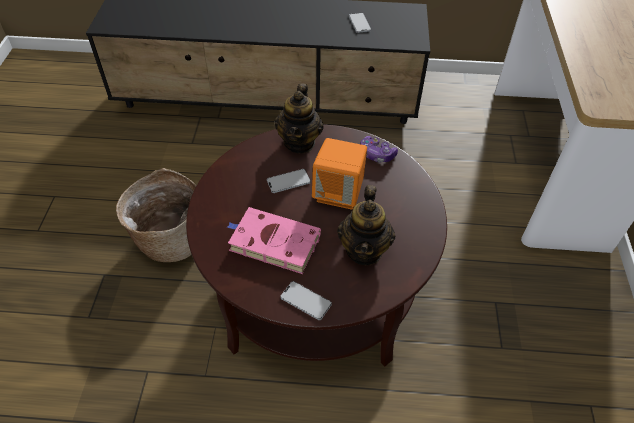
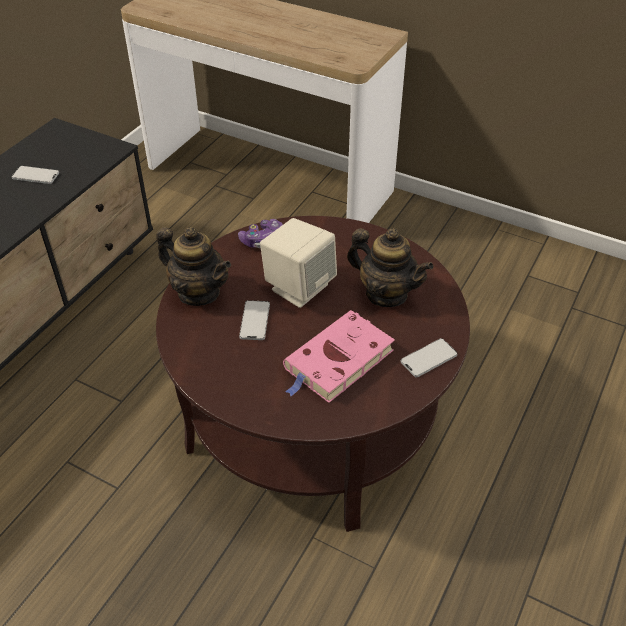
camera: 65 degrees left, 5 degrees down
(170, 238) = (142, 551): basket -> none
(339, 193) = (299, 287): orange speaker -> beige speaker

